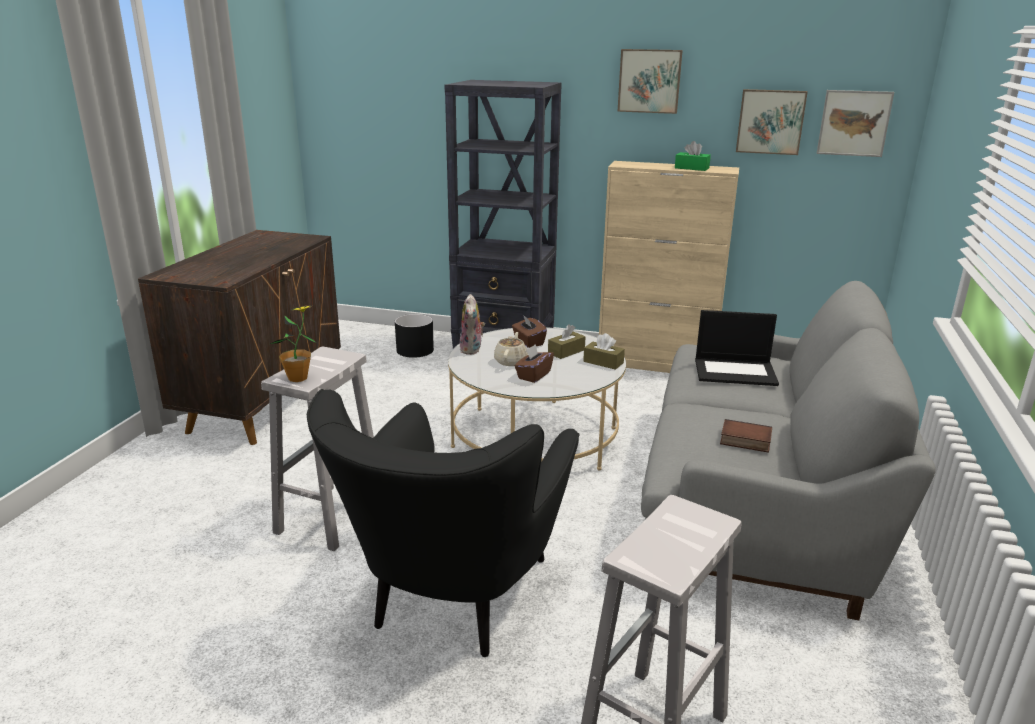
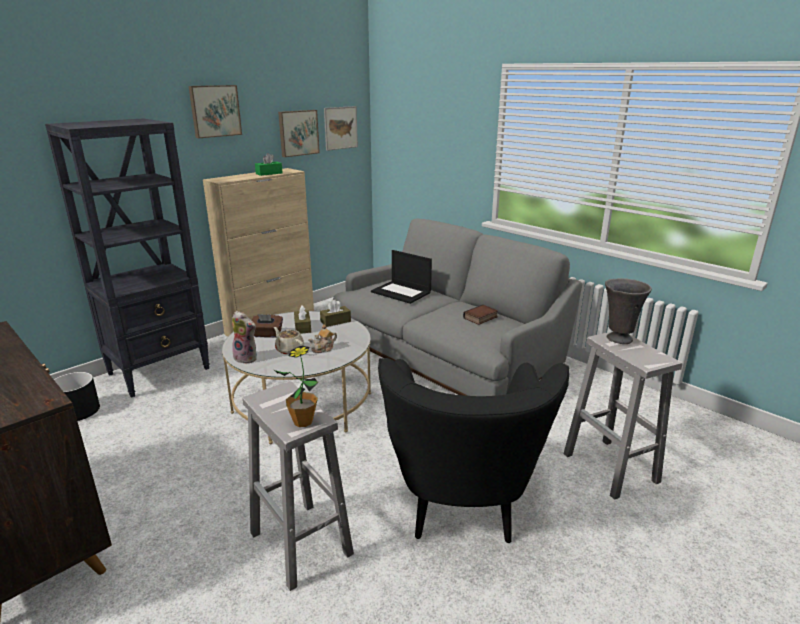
camera: 60 degrees left, 0 degrees up
(454, 600) = (460, 505): black armchair -> black armchair turned 45 degrees clockwise
(533, 375) = (323, 348): brown tissue box -> teapot
(696, 521) = (618, 339): none -> grey vase
(736, 372) = (402, 292): laptop -> laptop turned 90 degrees clockwise

